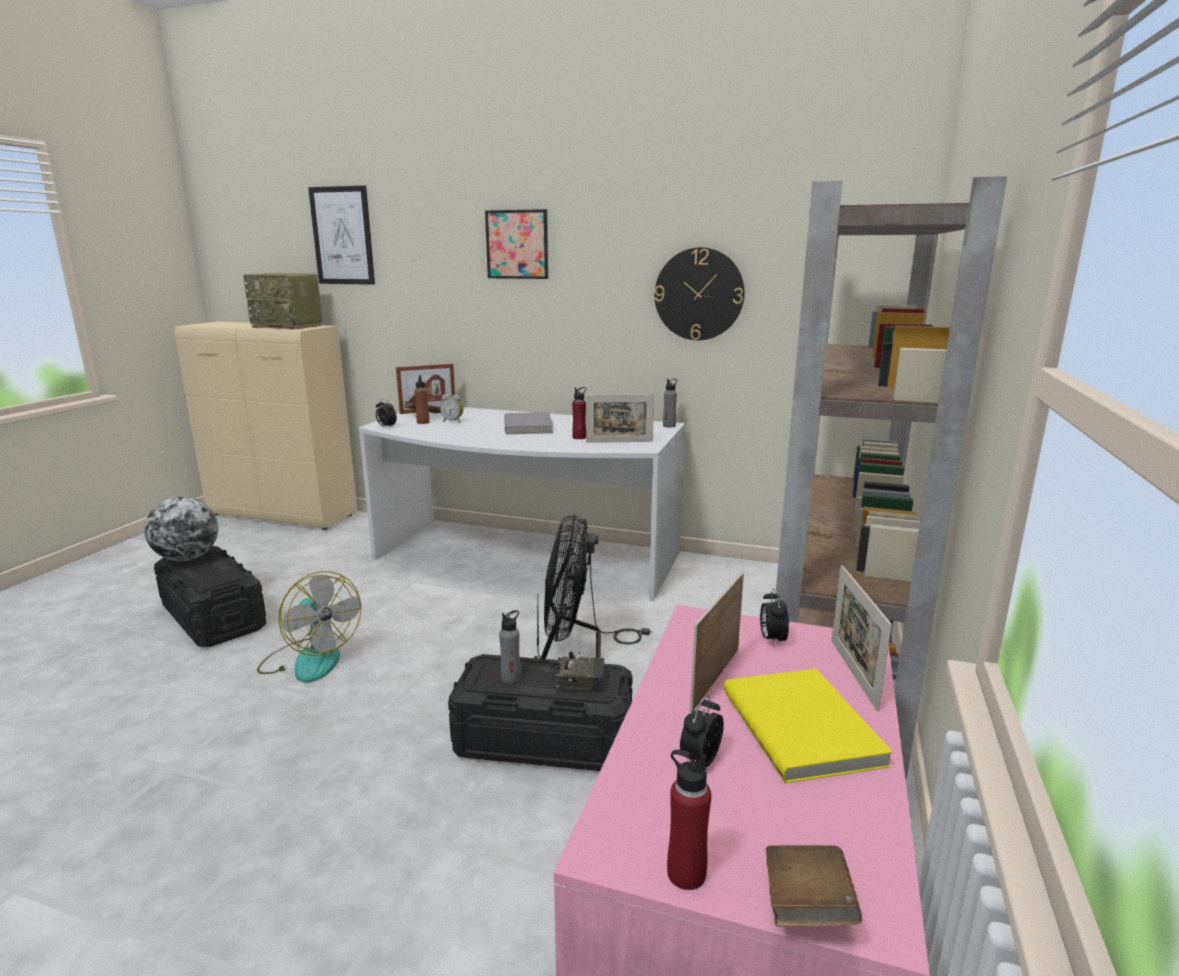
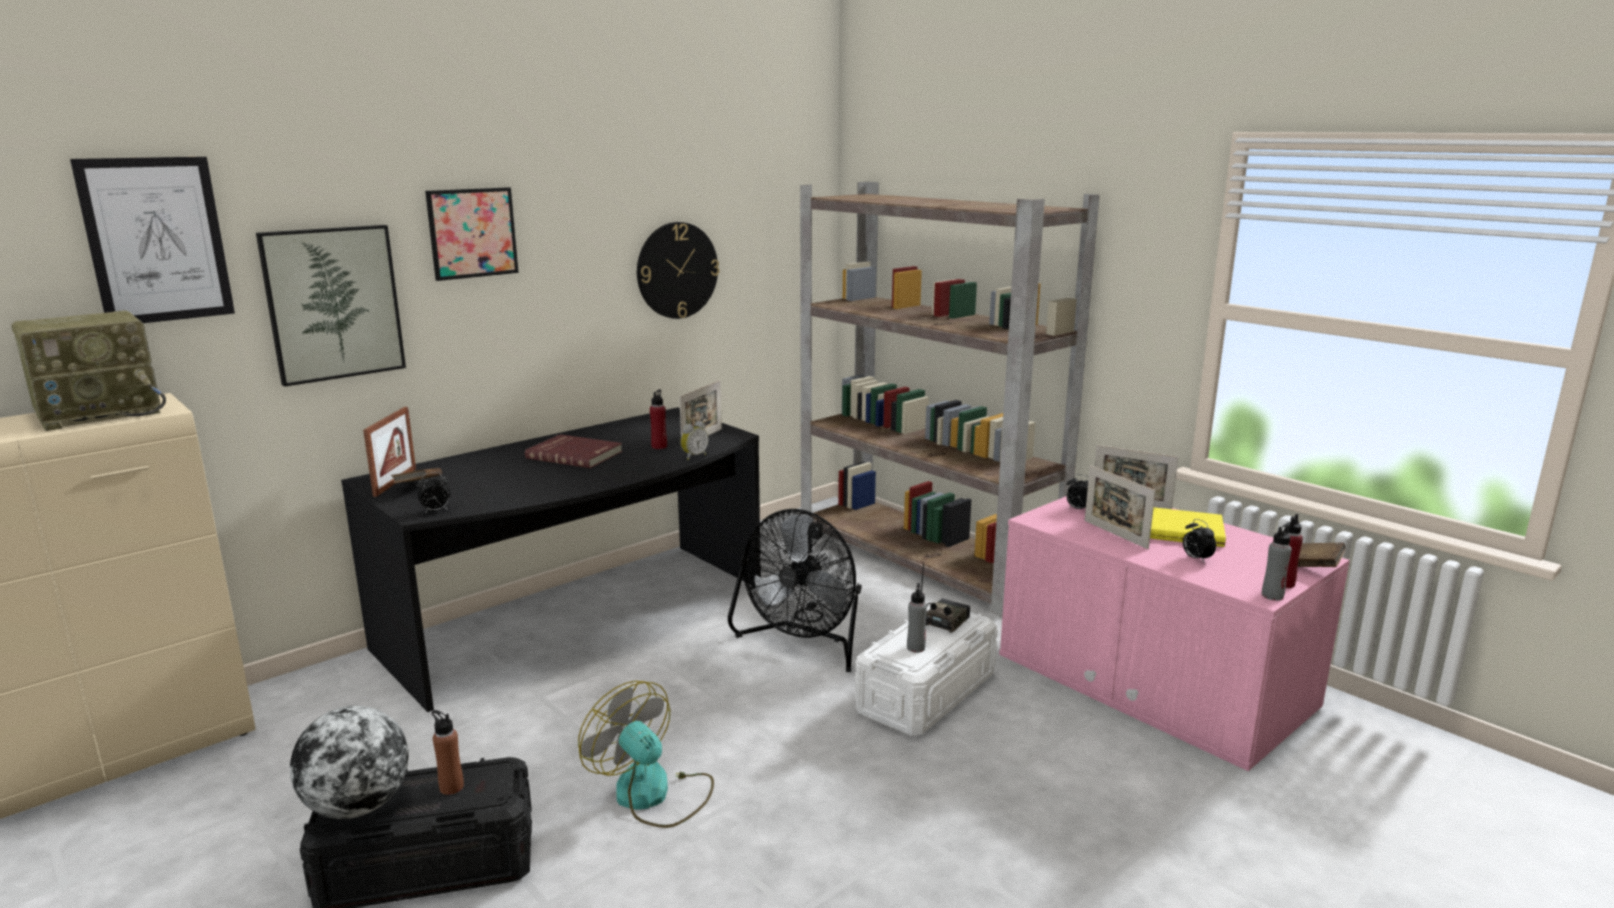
camera: 60 degrees left, 0 degrees up
(310, 659) = (653, 795): fan -> fan turned 120 degrees counterclockwise
(423, 422) = (453, 492): brown bottle -> brown bottle (451, 787)
(426, 286) = (333, 303): none -> picture
(453, 421) = (481, 479): alarm clock -> alarm clock (693, 456)
(524, 559) = (582, 620): white desk -> black desk
(529, 426) = (575, 454): grey book -> red book
(544, 740) = (927, 693): black storage box -> white storage box
(669, 426) = (678, 413): grey bottle -> grey bottle (1272, 596)

